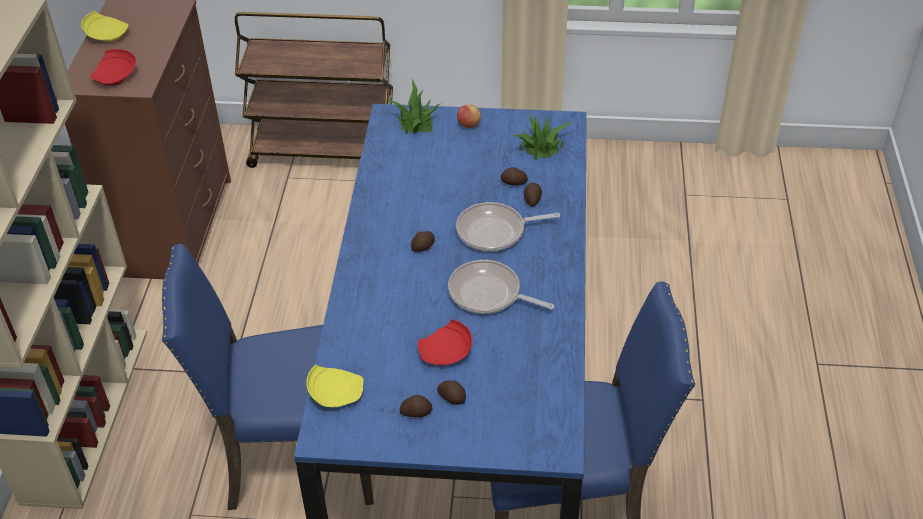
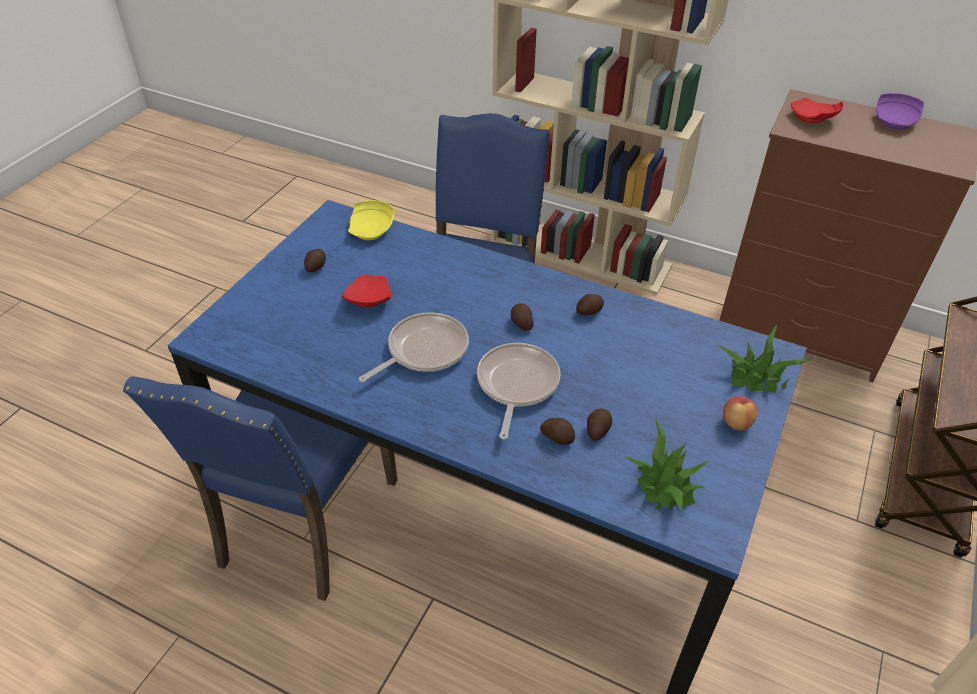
camera: 110 degrees right, 0 degrees up
(106, 35) = (895, 121): yellow plate -> purple plate
(452, 397) = (315, 290): potato -> potato (590, 311)

